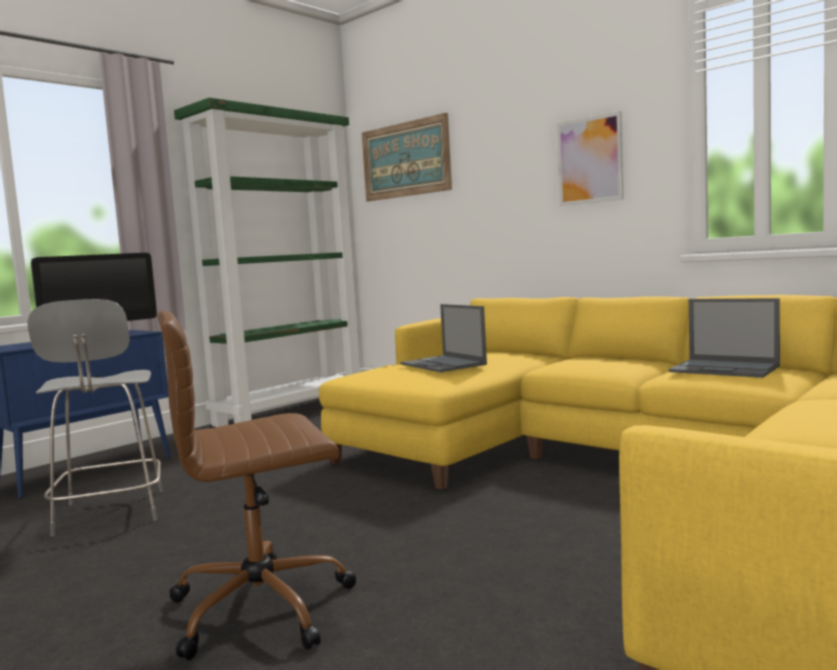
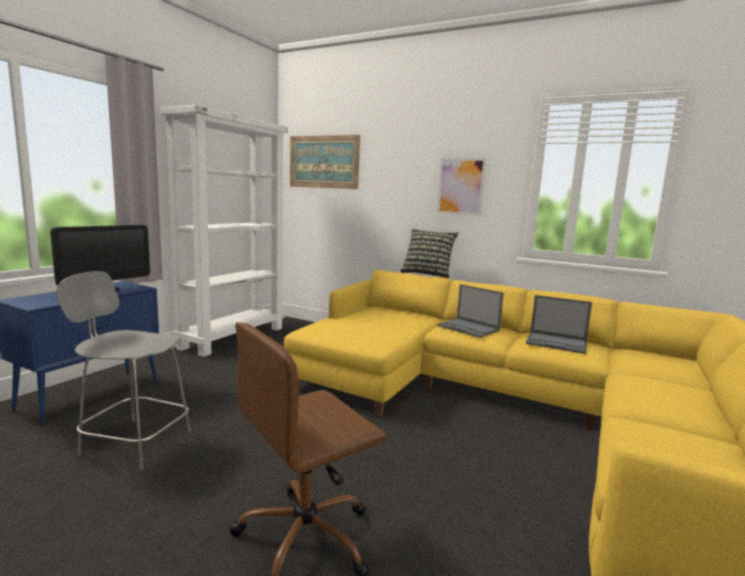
camera: 15 degrees left, 5 degrees up
(110, 514) = (133, 442): grey chair -> grey chair turned 135 degrees clockwise
(291, 412) = (233, 337): green bookcase -> white bookcase
(443, 364) = (371, 324): laptop -> laptop (468, 328)
(549, 296) = (427, 274): none -> pillow

